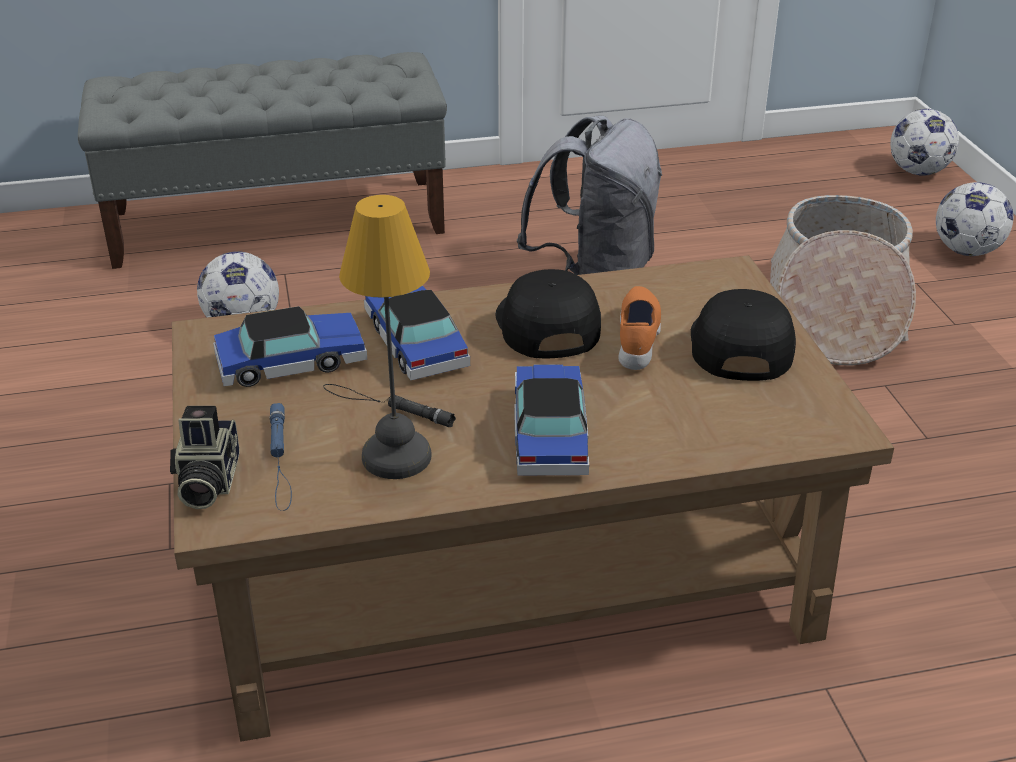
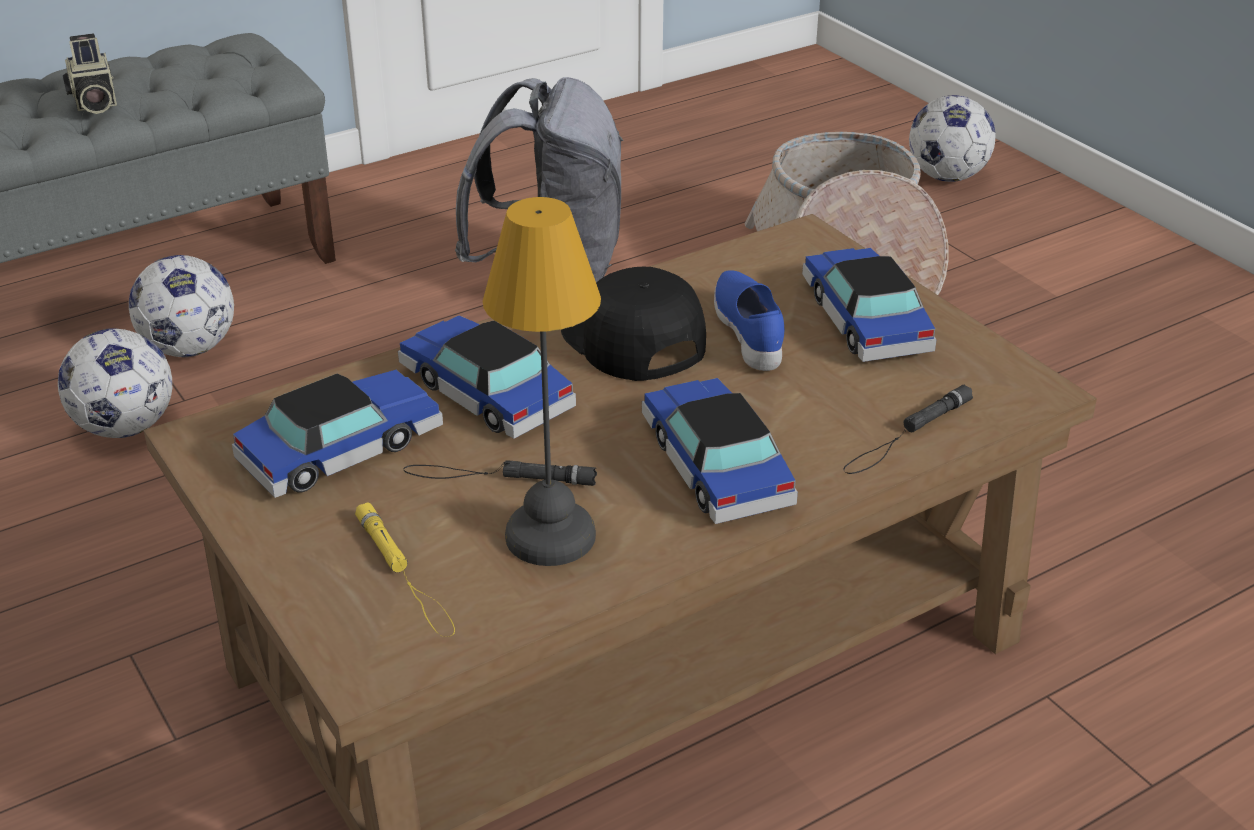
camera: 20 degrees left, 0 degrees up
(206, 482) = (324, 625): camera -> camera (93, 103)
(280, 460) = (405, 575): blue flashlight -> yellow flashlight
(638, 340) = (750, 335): orange shoe -> blue shoe
(714, 442) = (907, 435): none -> black flashlight
(738, 345) = (865, 318): black cap -> toy car
(918, 172) = (852, 96): football -> football (189, 349)

